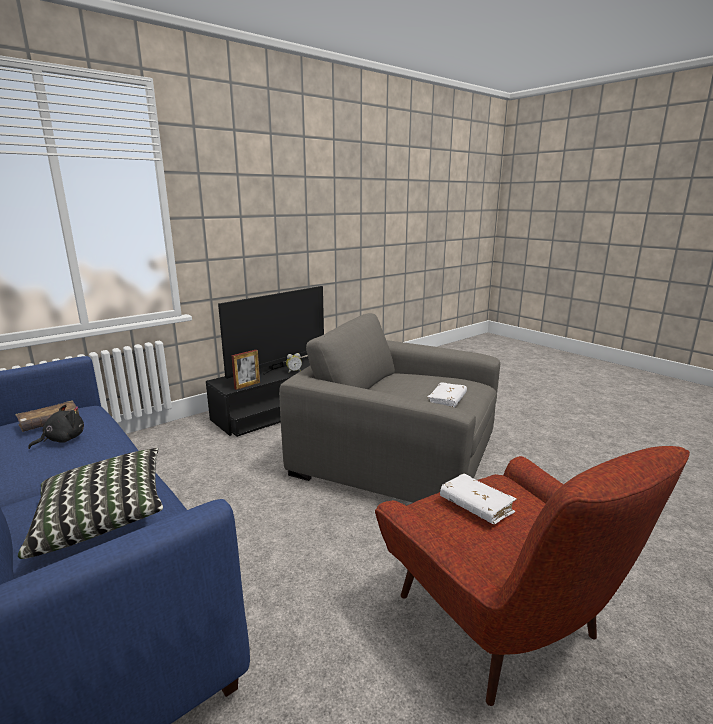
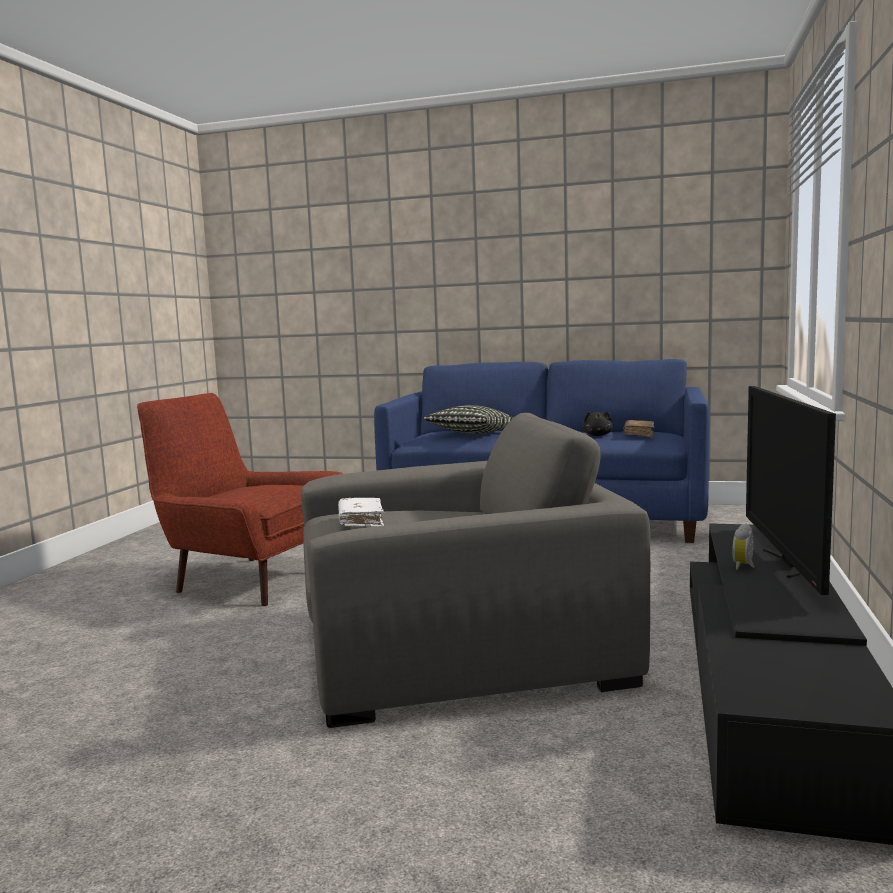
camera: 145 degrees right, 10 degrees down
(247, 385) = (724, 535): picture frame -> none
(476, 506) = (275, 491): white book -> none

